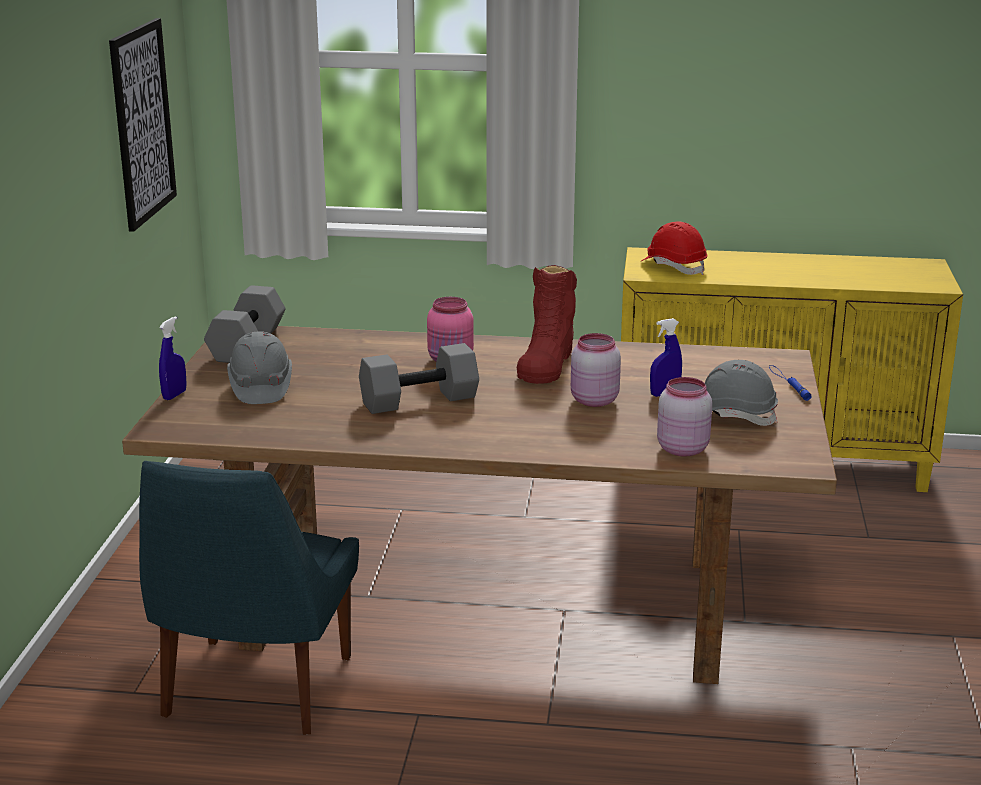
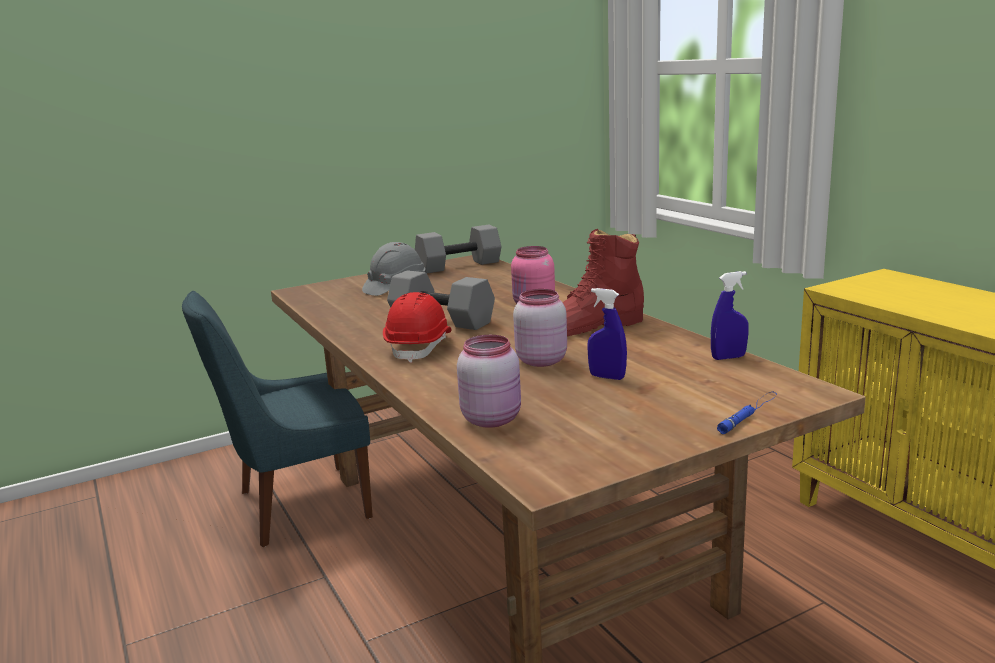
camera: 55 degrees right, 5 degrees down
(142, 123) = (506, 105): picture -> none
(174, 395) = (352, 278): blue spray bottle -> blue spray bottle (728, 357)
(673, 267) = (886, 290): red hard hat -> red hard hat (420, 347)
(732, 416) = (610, 415): grey hard hat -> none

